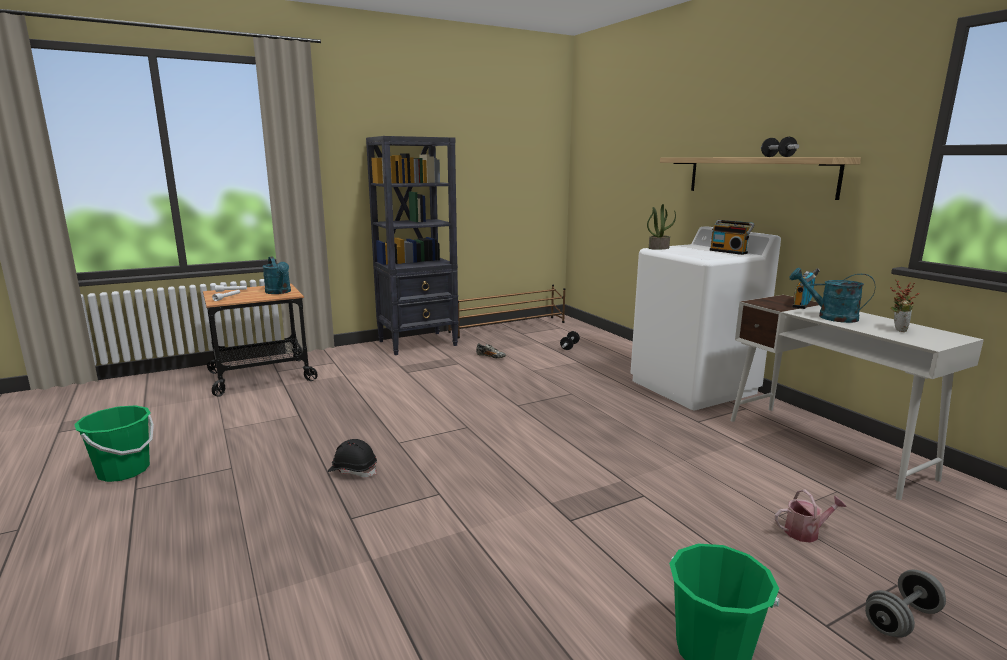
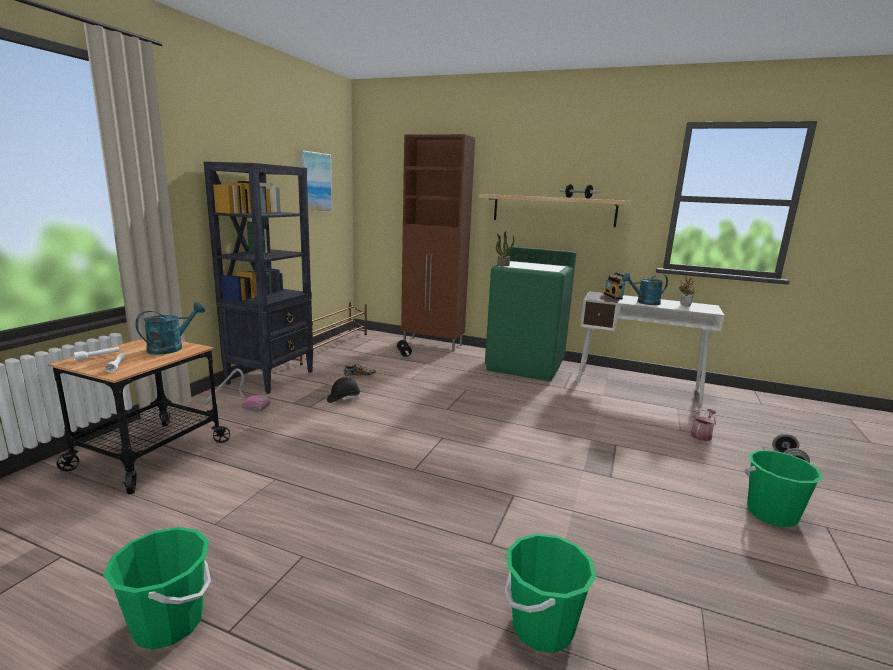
camera: 40 degrees left, 0 degrees up
(276, 589) = (542, 627): none -> green bucket
(279, 292) = (171, 348): turquoise watering can -> turquoise watering can turned 75 degrees counterclockwise
(353, 470) = (421, 506): black hard hat -> black hard hat (343, 399)
(359, 358) = (235, 405): none -> vacuum cleaner
(508, 152) = (315, 182): none -> picture
(618, 344) = (433, 344): none -> brown cabinet
(693, 387) = (526, 365): white washing machine -> green washing machine
(729, 252) = (547, 264): radio -> none

